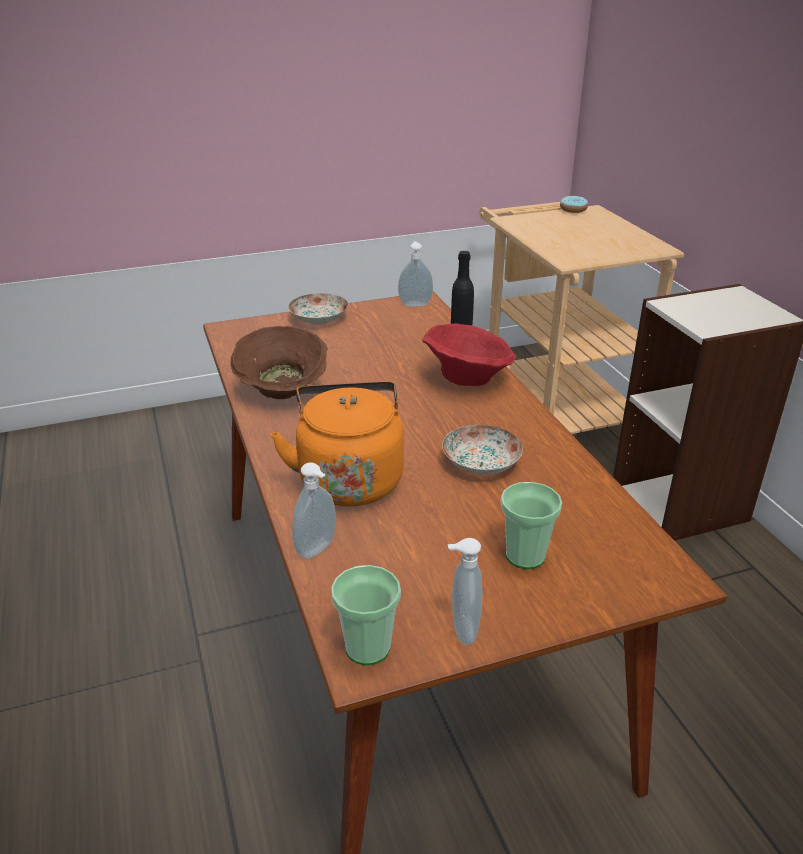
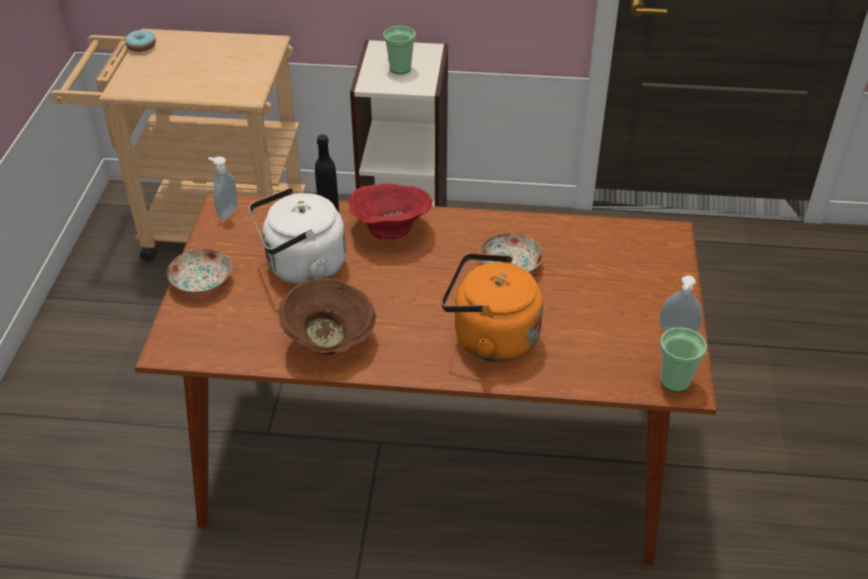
camera: 65 degrees left, 10 degrees up
(318, 550) = (568, 378): soap dispenser -> none
(372, 353) = (301, 268): none -> white kettle
(525, 556) = (622, 283): cup -> cup (400, 68)

